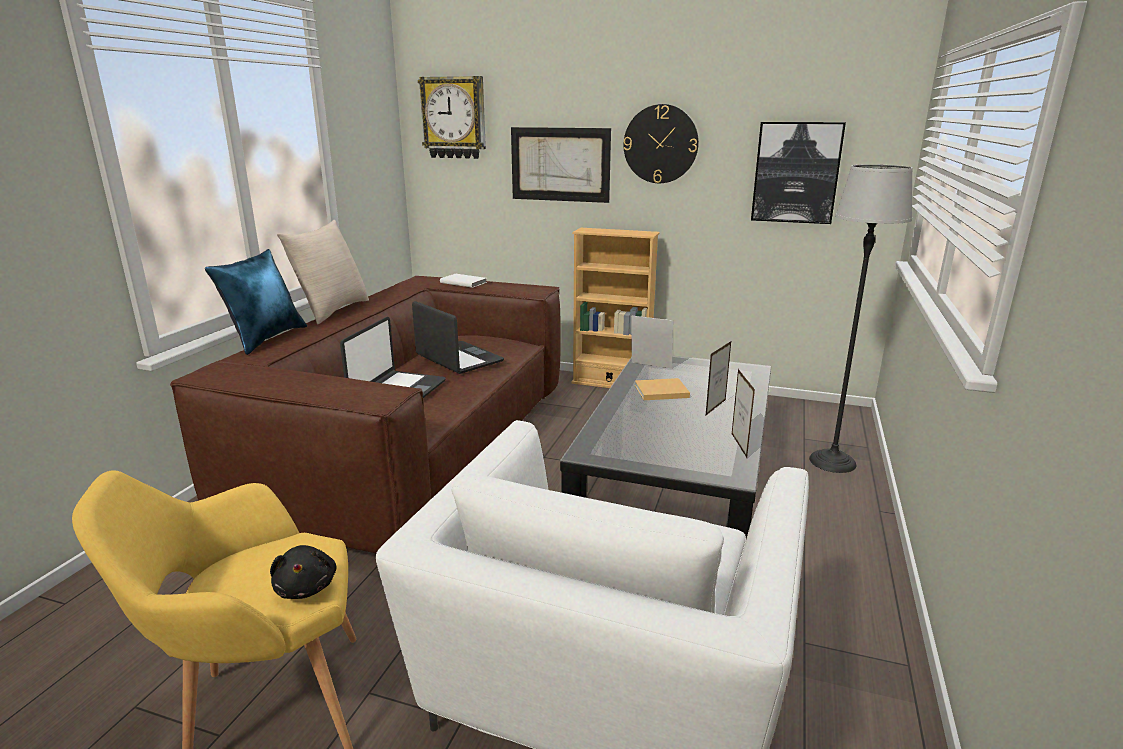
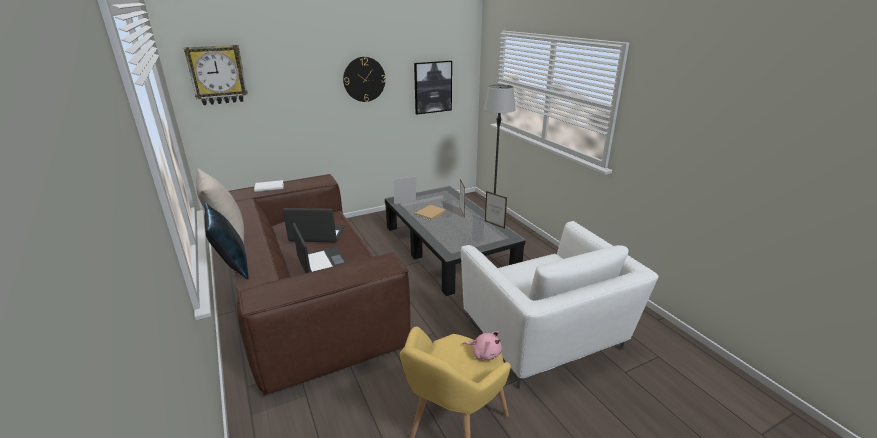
camera: 45 degrees left, 5 degrees up
(306, 587) = (484, 353): black plush toy -> pink plush toy
(560, 164) = (304, 98): picture -> none
(611, 383) = (359, 220): beige bookcase -> none

